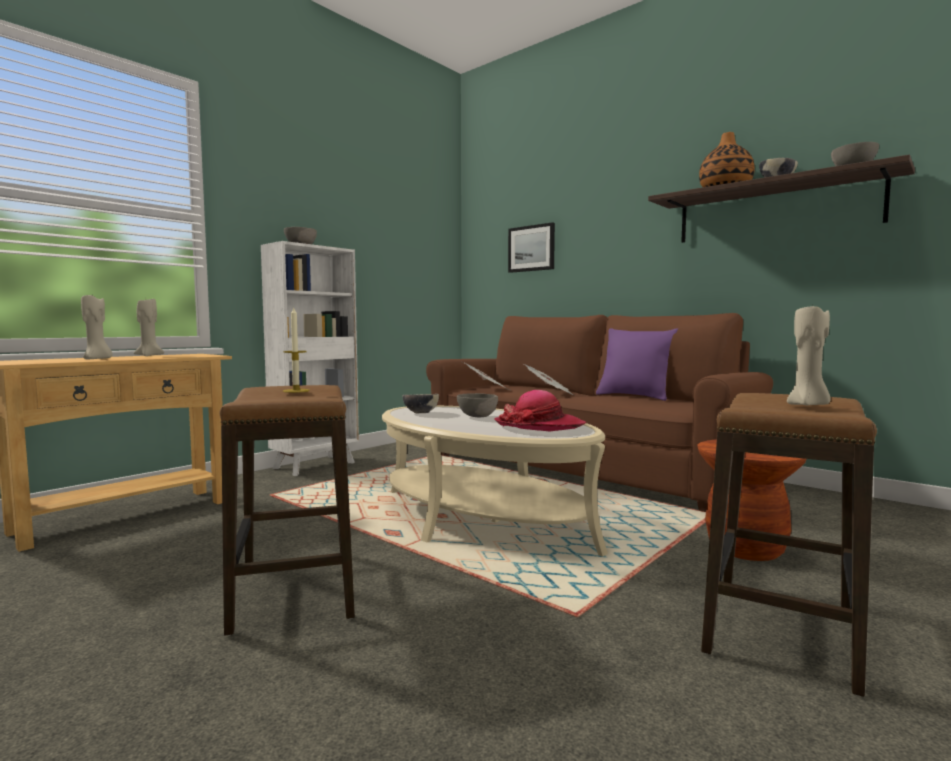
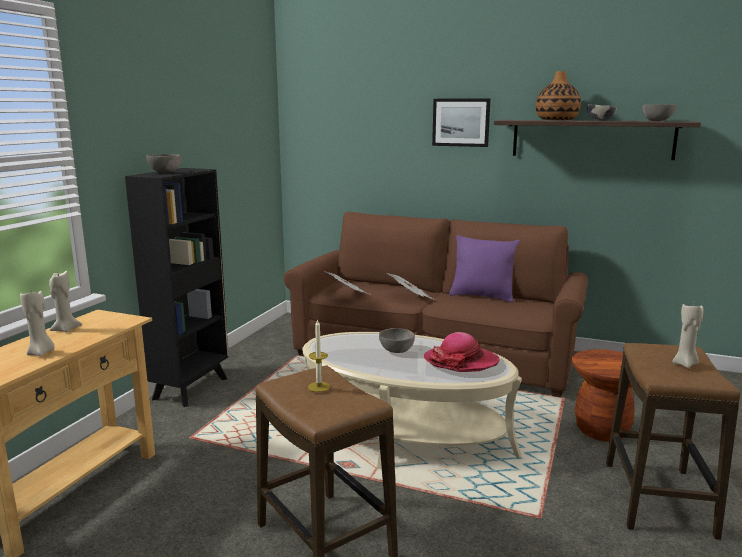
camera: 20 degrees left, 10 degrees up
(316, 465) = (192, 388): white bookcase -> black bookcase
(420, 413) = (341, 350): bowl -> none
(531, 248) = (363, 142): picture -> picture (461, 122)

